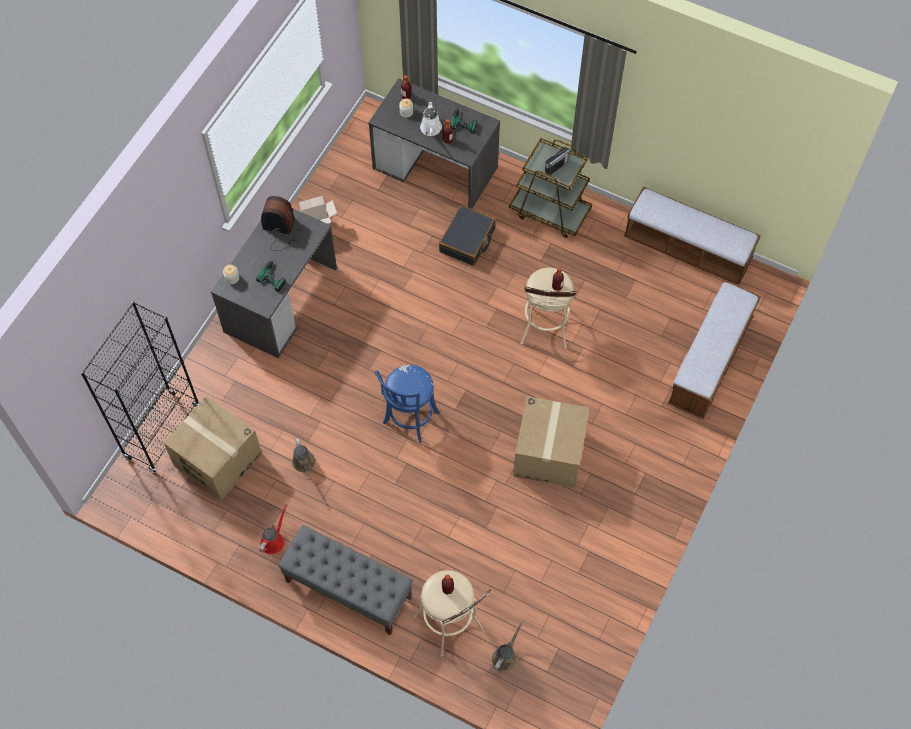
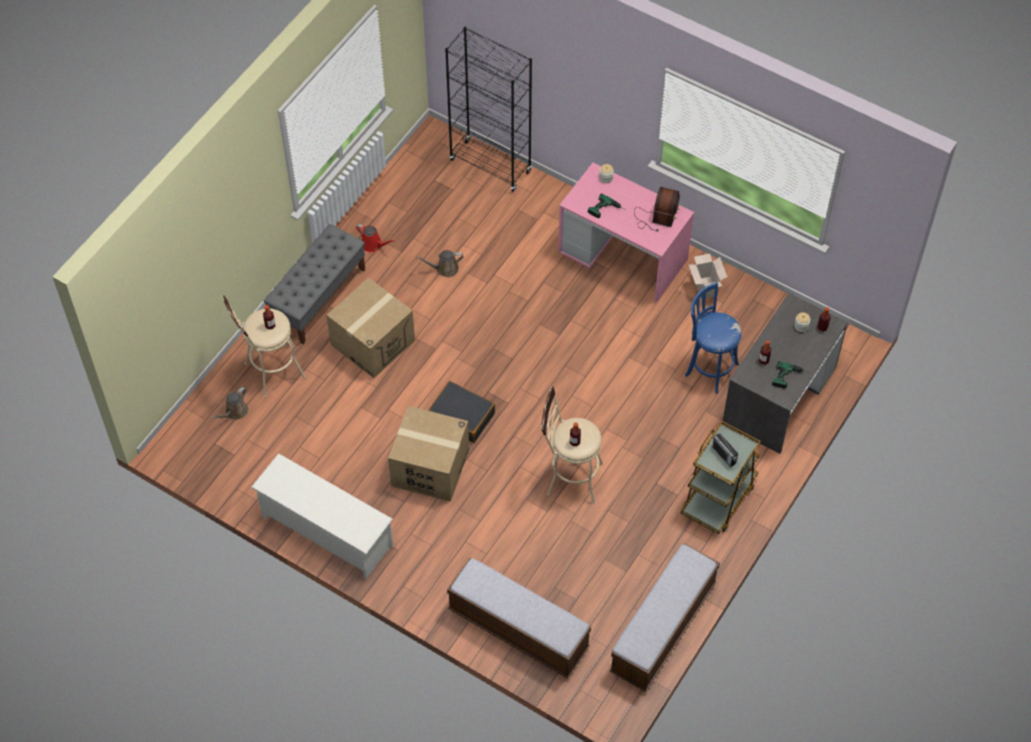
camera: 95 degrees right, 5 degrees down
(217, 460) = (457, 205): cardboard box -> cardboard box (372, 342)
(280, 299) = (623, 255): grey desk -> pink desk
(409, 420) = (480, 353): blue stool -> blue stool (709, 368)
(431, 129) = (778, 346): white watering can -> none
(467, 240) = (684, 418): black suitcase -> black suitcase (461, 417)
(505, 656) = (235, 412): brown watering can -> brown watering can turned 90 degrees clockwise
(636, 542) = (326, 532): none -> white shoe rack

